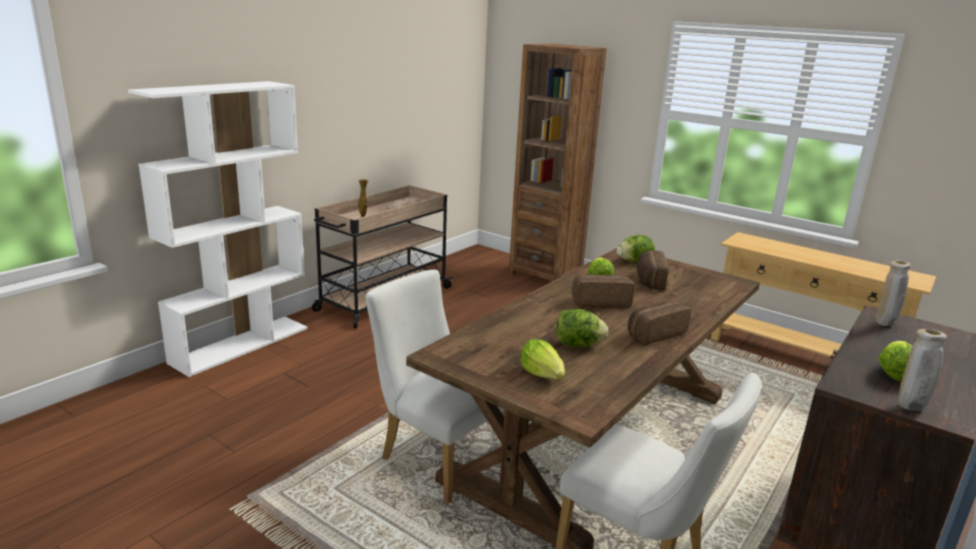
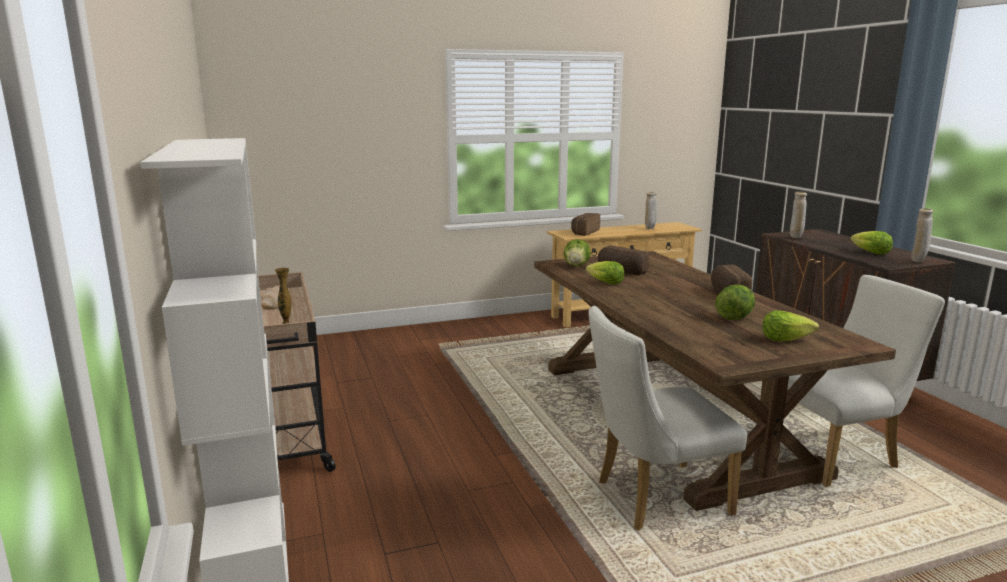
camera: 55 degrees left, 5 degrees down
(545, 274) = (363, 339): brown bookcase -> none
(600, 301) = (651, 292): bread -> bread (584, 232)
(859, 268) = (650, 228): none -> beige vase

